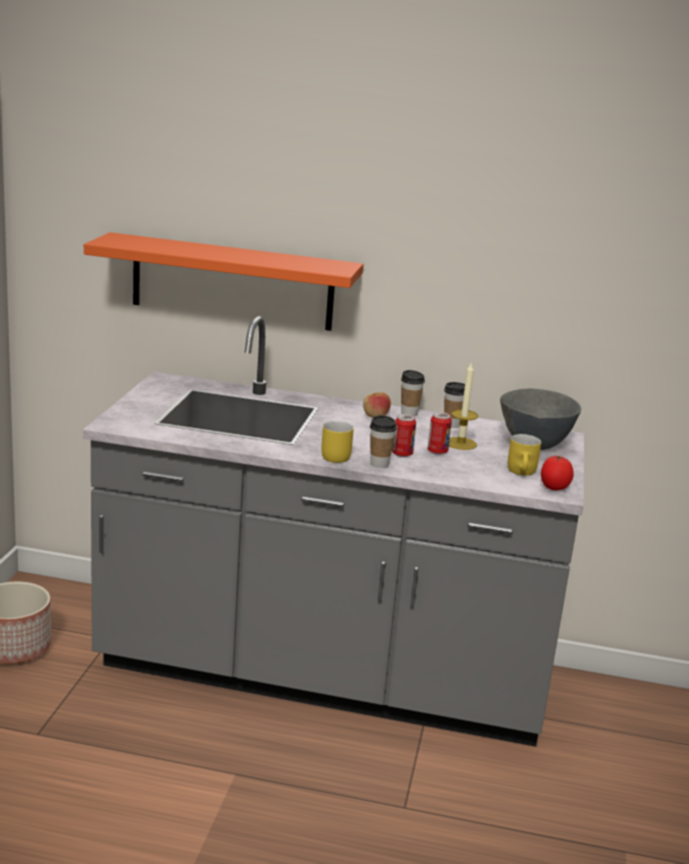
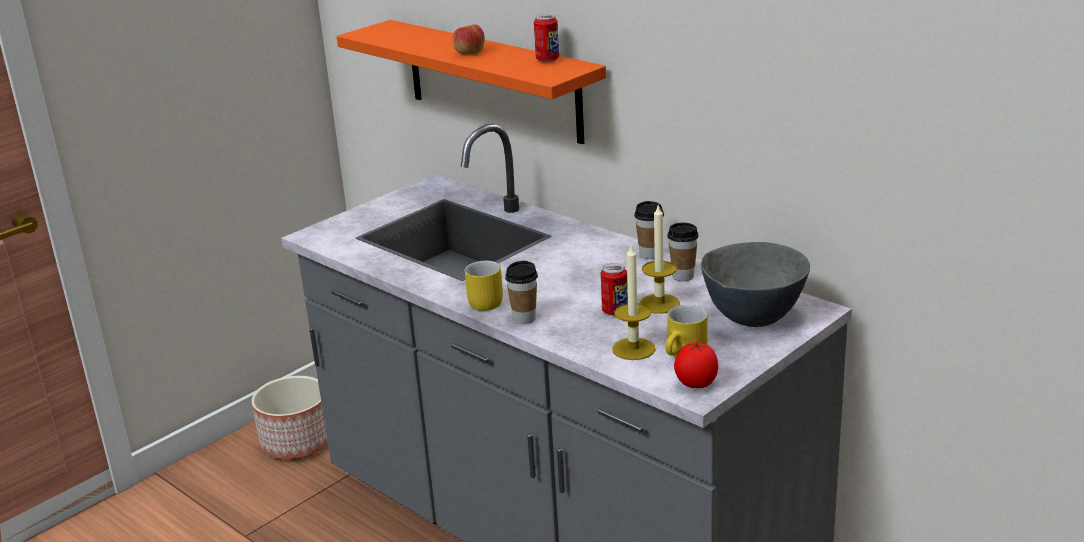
camera: 35 degrees right, 5 degrees up
(375, 416) = (603, 254): apple -> apple (469, 53)
(402, 454) = (567, 309): can -> can (547, 60)
(484, 473) = (633, 349): none -> candle

